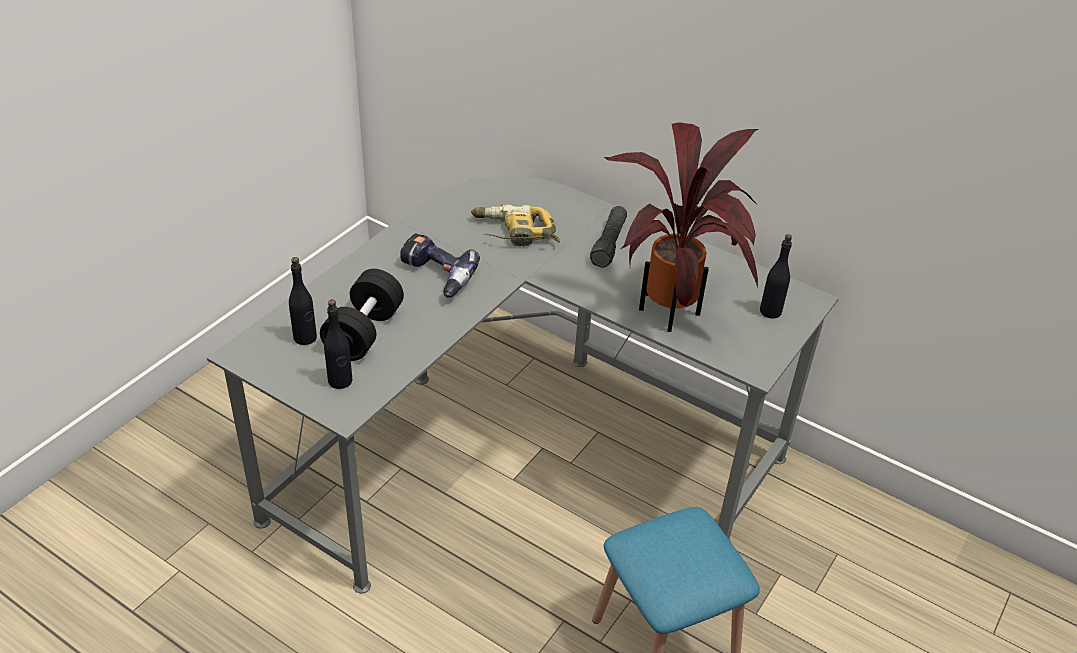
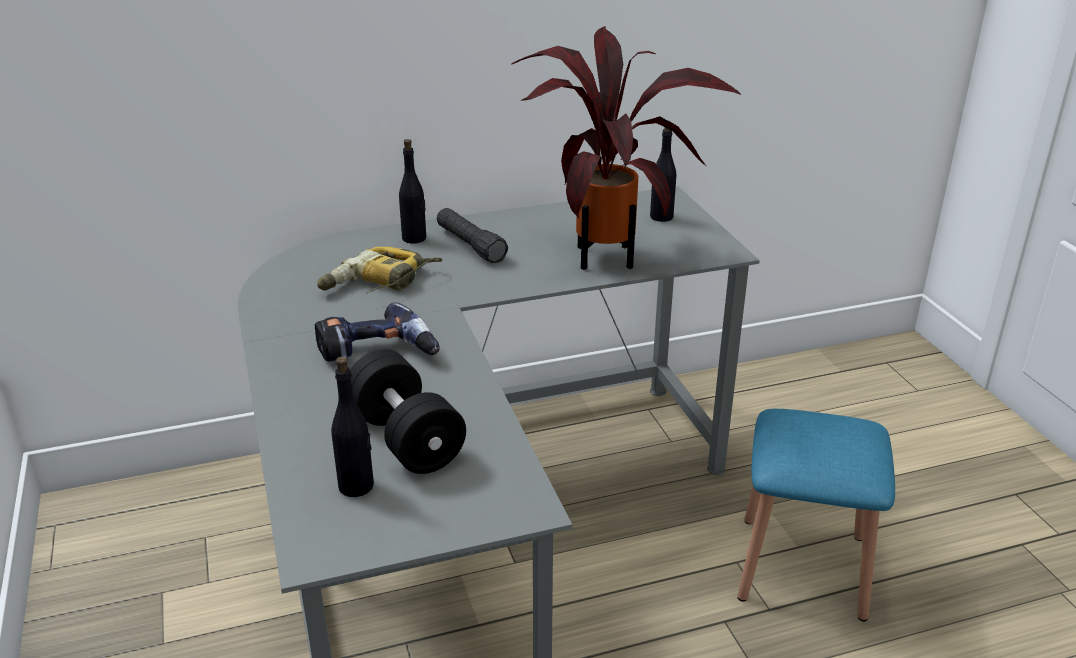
camera: 50 degrees left, 10 degrees down
(340, 381) = (469, 489): black bottle -> black bottle (414, 238)

